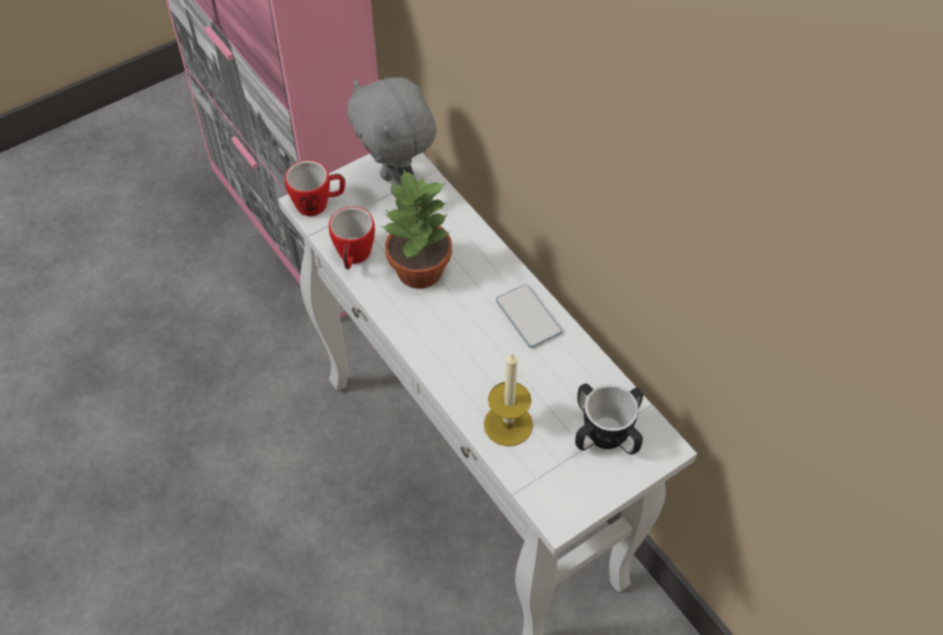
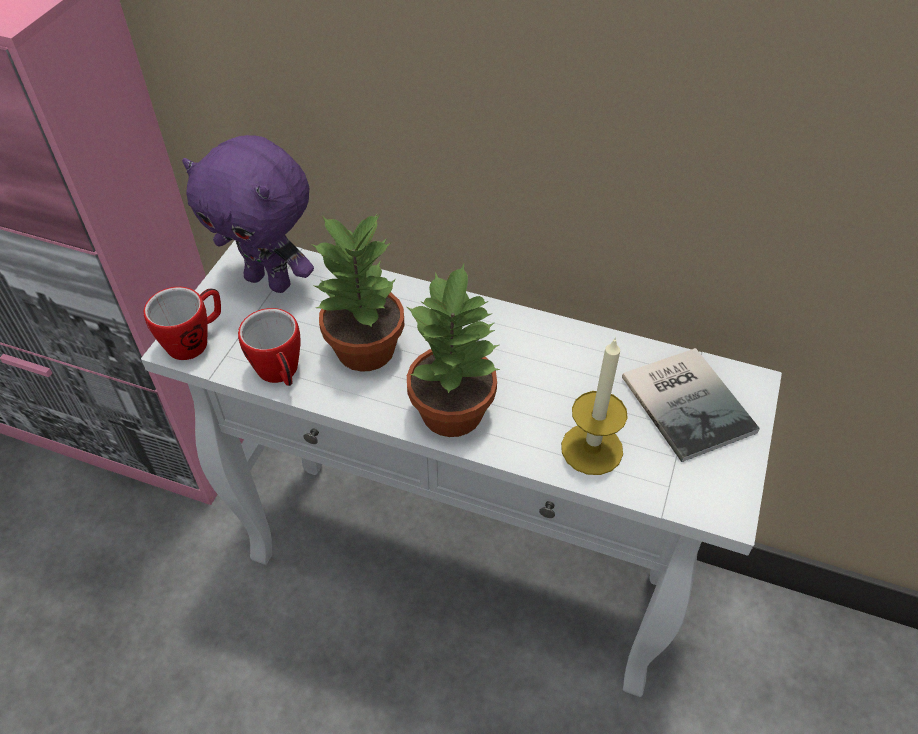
camera: 35 degrees left, 5 degrees down
(397, 184) = (270, 281): grey plush toy -> purple plush toy
(440, 346) = (454, 412): none -> potted plant
(528, 317) = (515, 336): phone -> none
(606, 433) = (689, 401): mug -> book

